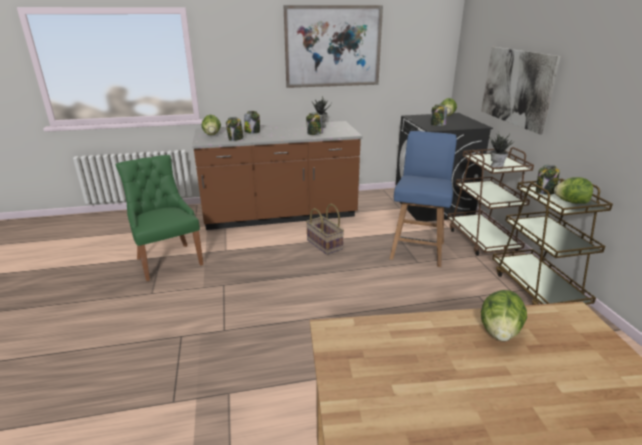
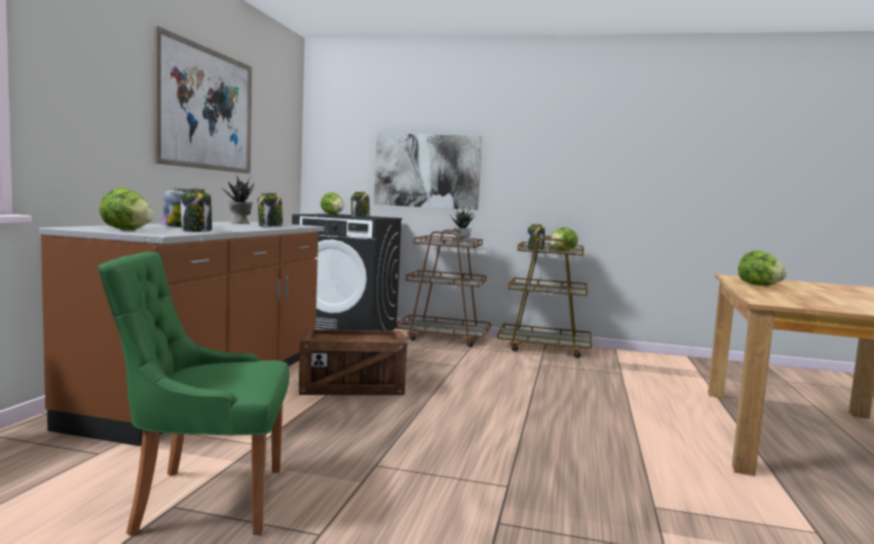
camera: 65 degrees left, 20 degrees down
(323, 244) = (352, 387): basket -> crate
(417, 250) = (431, 358): blue chair -> none

